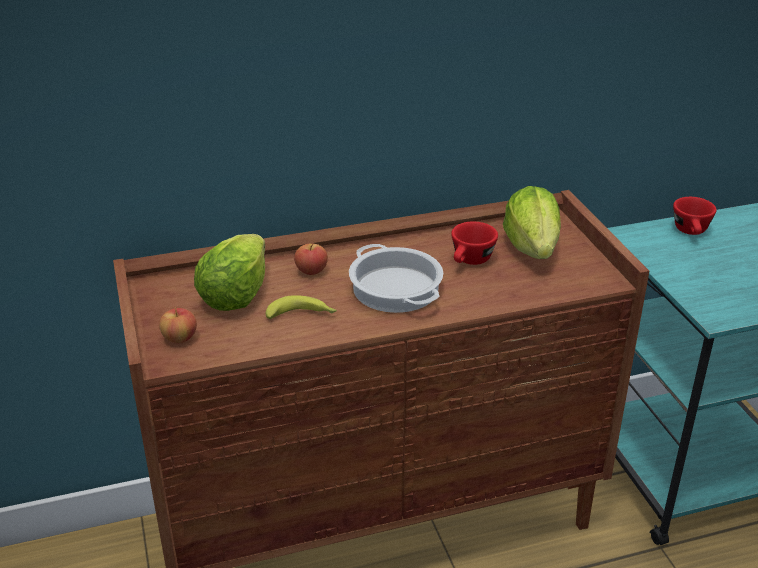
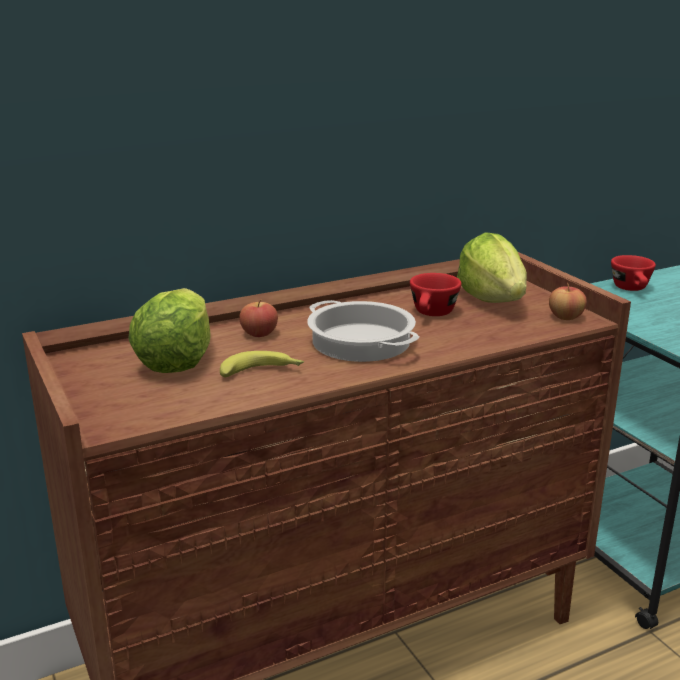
camera: 10 degrees left, 10 degrees down
(179, 338) = (118, 404): apple -> apple (565, 317)

